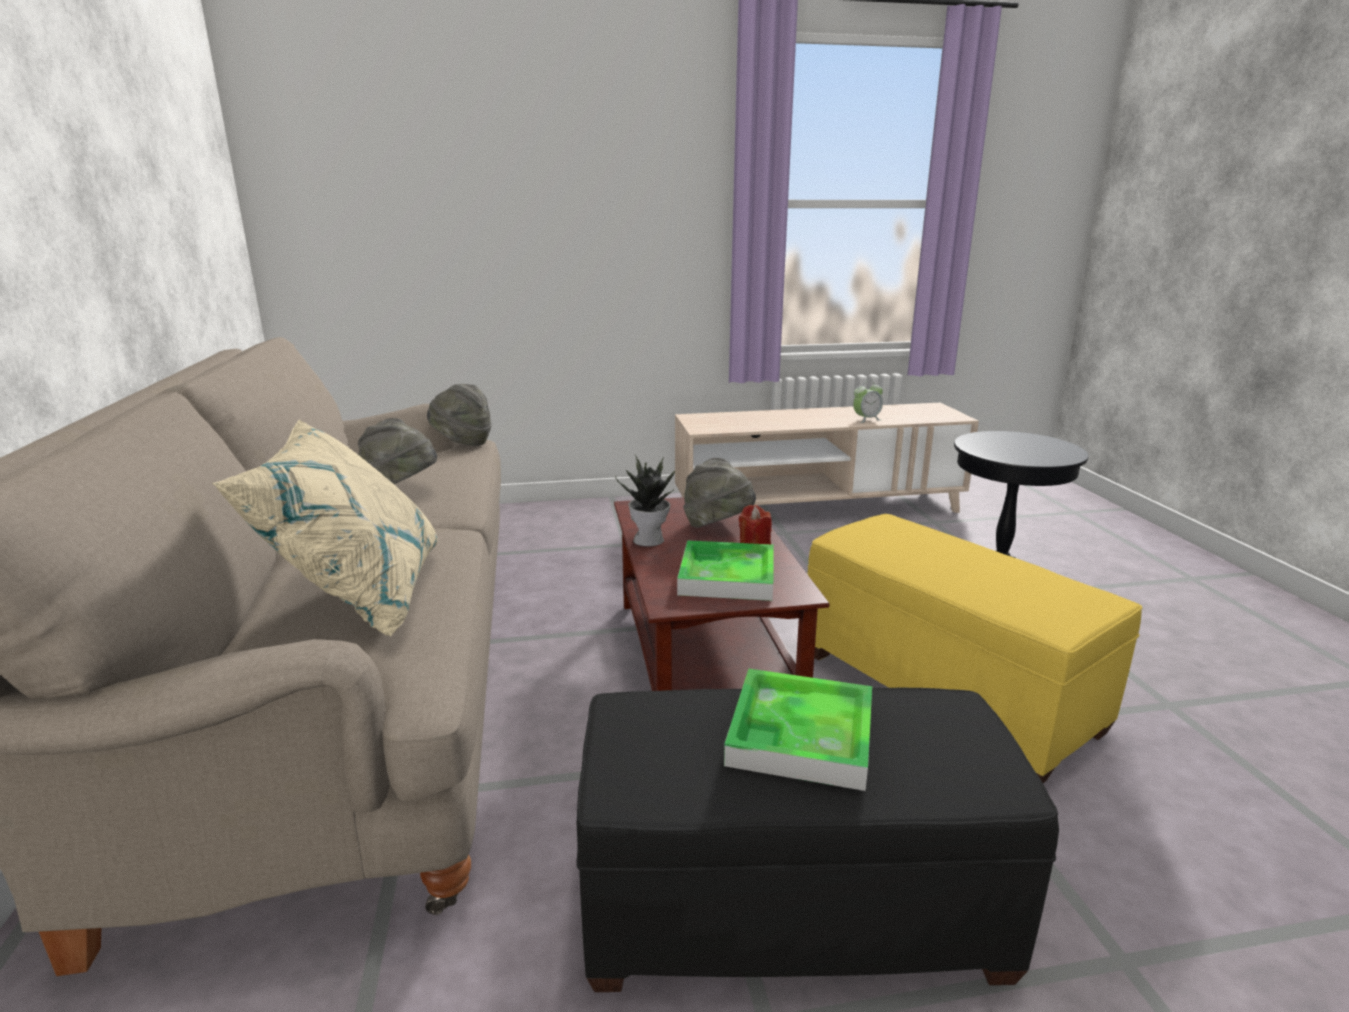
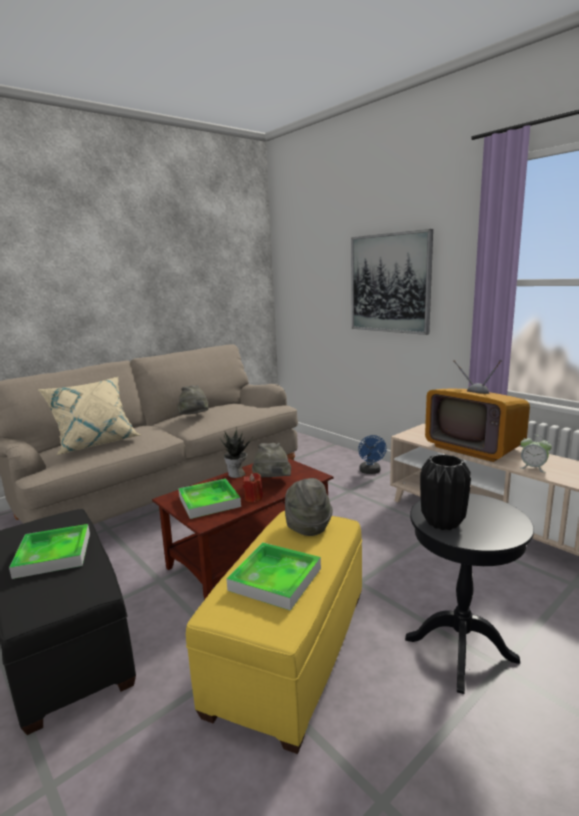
camera: 60 degrees right, 5 degrees down
(462, 443) = (271, 406): grey hat -> grey hat (307, 526)
(571, 203) = (390, 283): none -> picture
(596, 516) = (371, 472): none -> blue fan
(786, 420) = (474, 448): none -> television
(1002, 577) = (275, 579): none -> tray
(1024, 456) = (442, 522): none -> black vase

